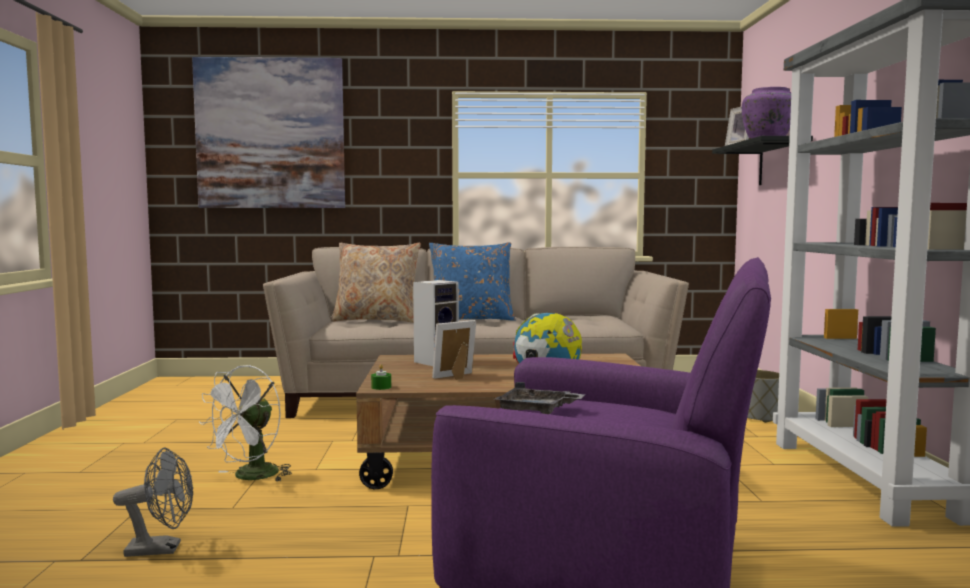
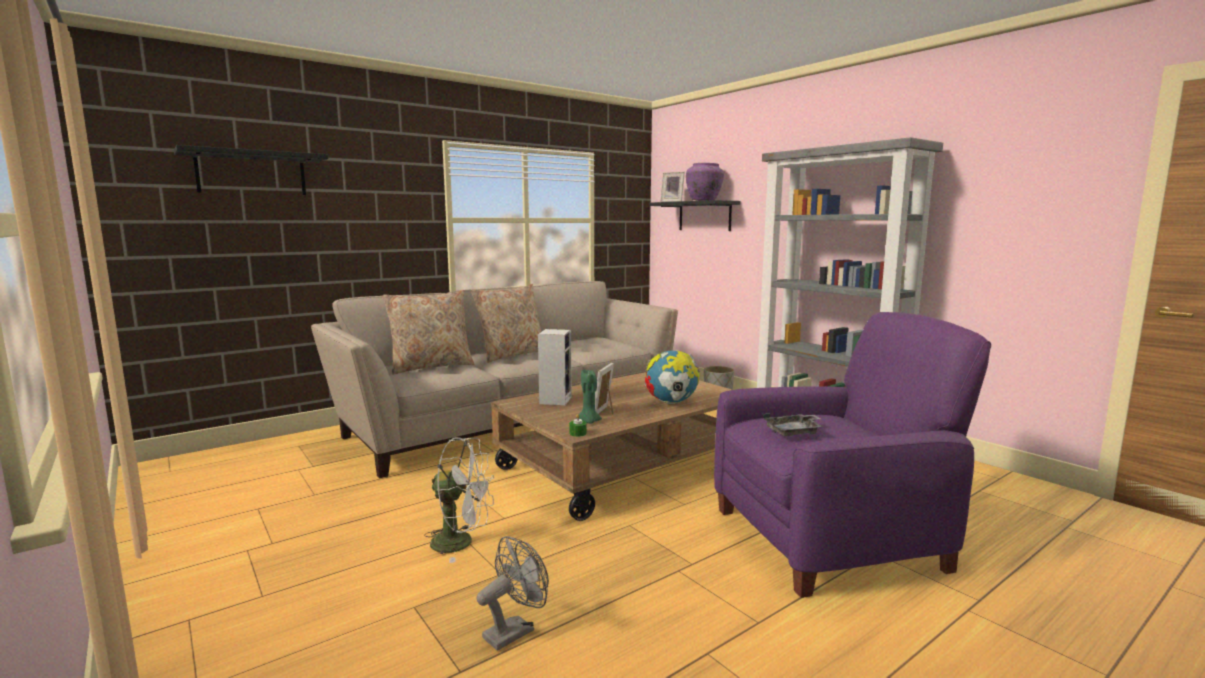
camera: 35 degrees left, 5 degrees up
(250, 477) = (461, 543): white fan -> white fan turned 75 degrees counterclockwise
(270, 134) = (252, 174): picture -> black shelf
(418, 381) = (589, 421): none -> green candle
(471, 319) = (512, 355): blue pillow -> beige pillow

